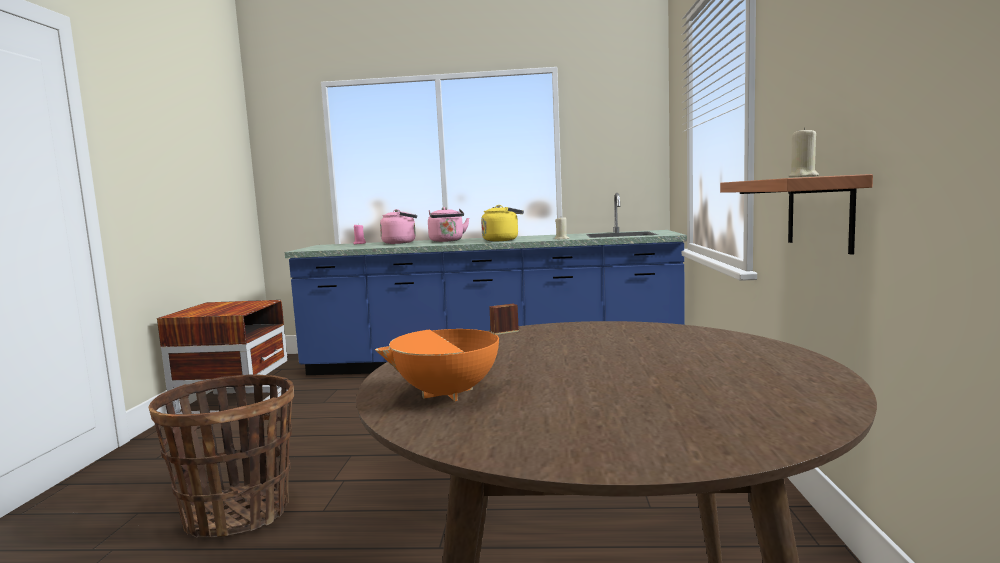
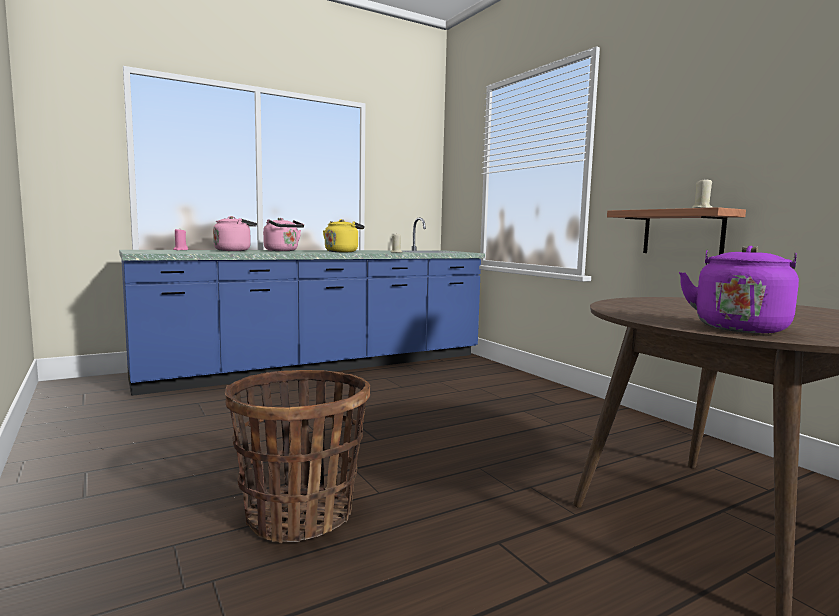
camera: 35 degrees left, 0 degrees up
(235, 404) = (89, 432): nightstand -> none
(449, 394) = (739, 327): orange cooking pot -> purple kettle

